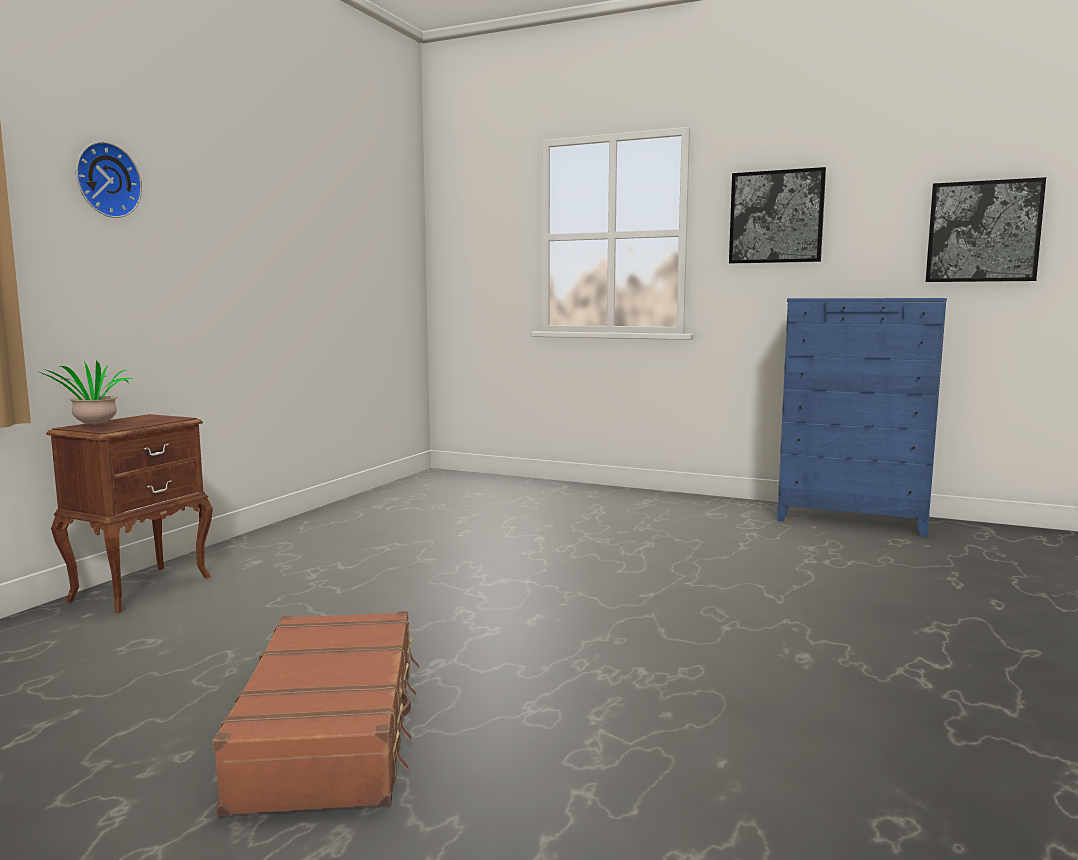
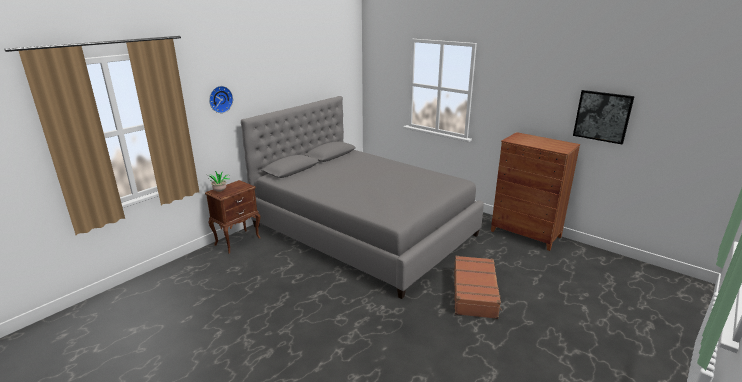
camera: 15 degrees right, 15 degrees up
(332, 730) = (279, 315): brown suitcase -> brown suitcase (475, 293)
(488, 542) = (364, 230): none -> grey bed
(776, 217) = (511, 92): picture -> none
(853, 520) = (525, 235): blue dresser -> brown dresser

